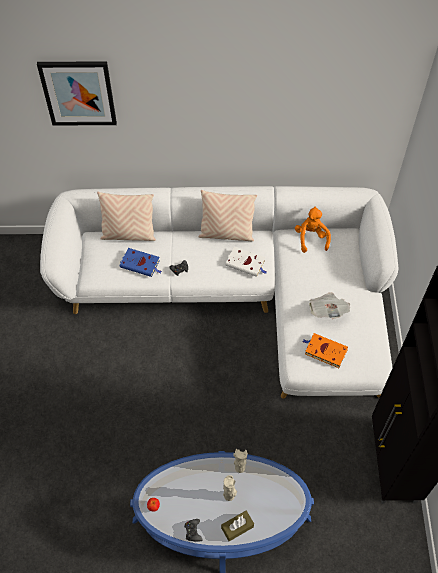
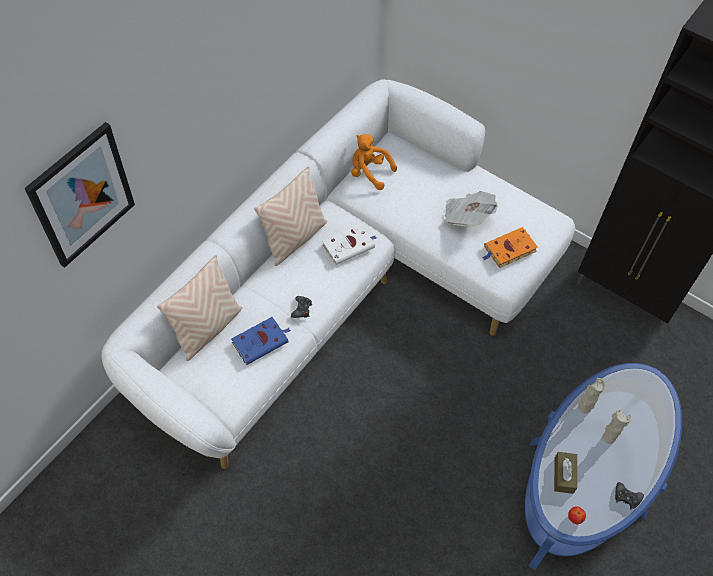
camera: 55 degrees left, 0 degrees up
(237, 527) = (647, 453): brown tissue box -> brown tissue box (563, 475)

